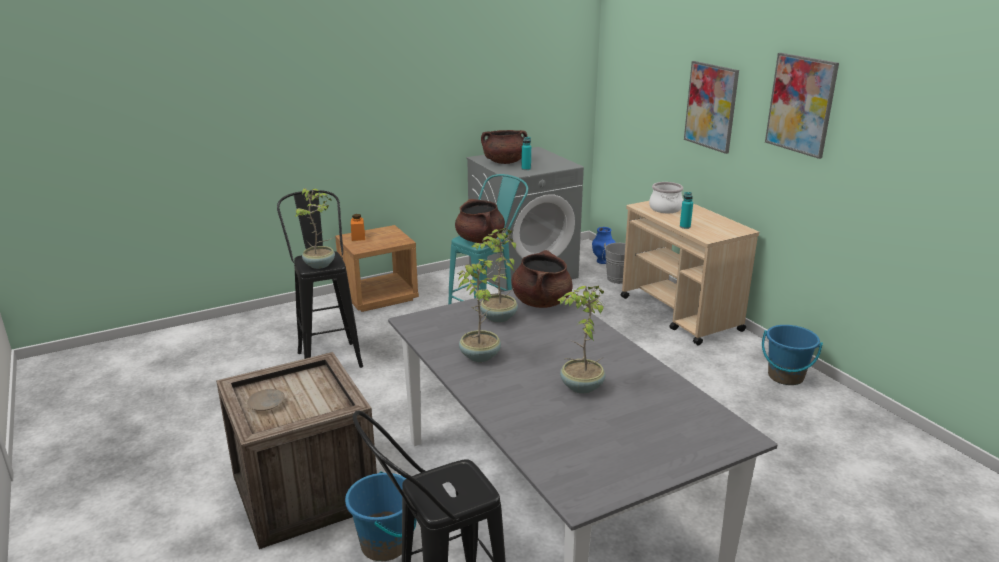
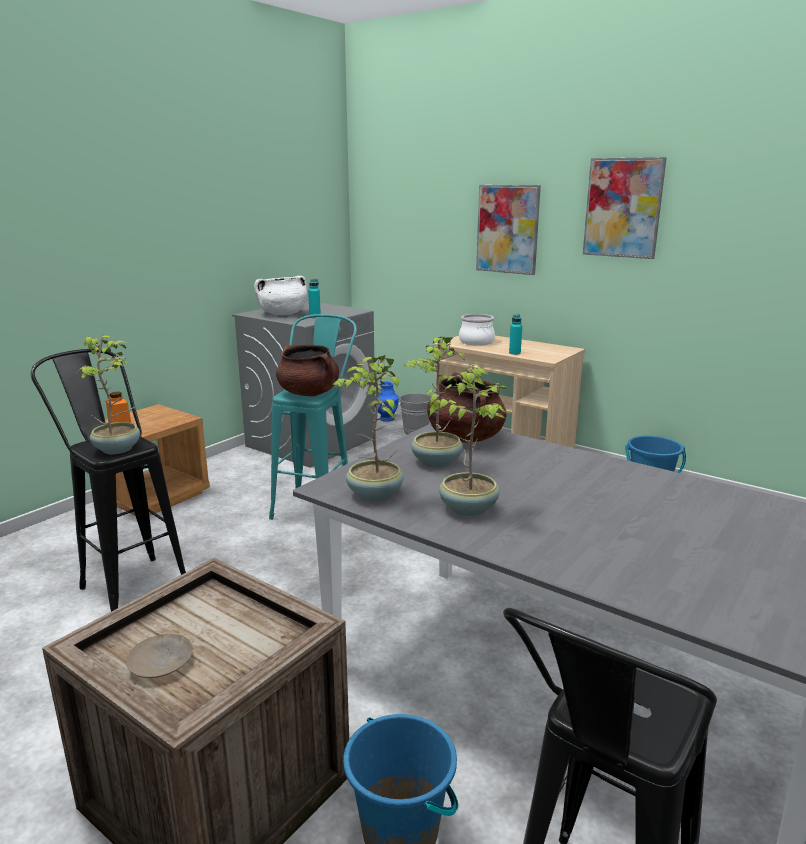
camera: 25 degrees left, 5 degrees down
(504, 162) = (283, 314): brown cooking pot -> white cooking pot
(580, 387) = (630, 516): potted plant -> potted plant (373, 495)

